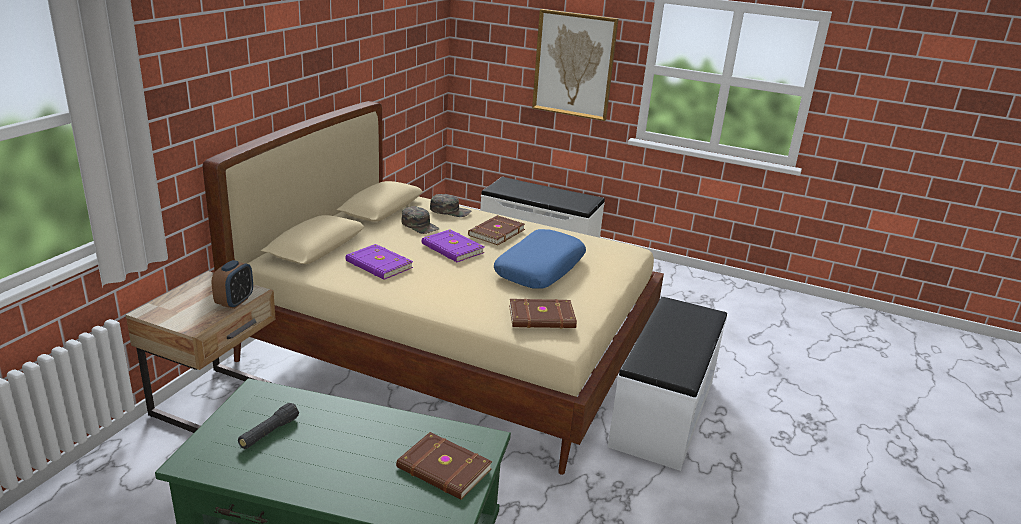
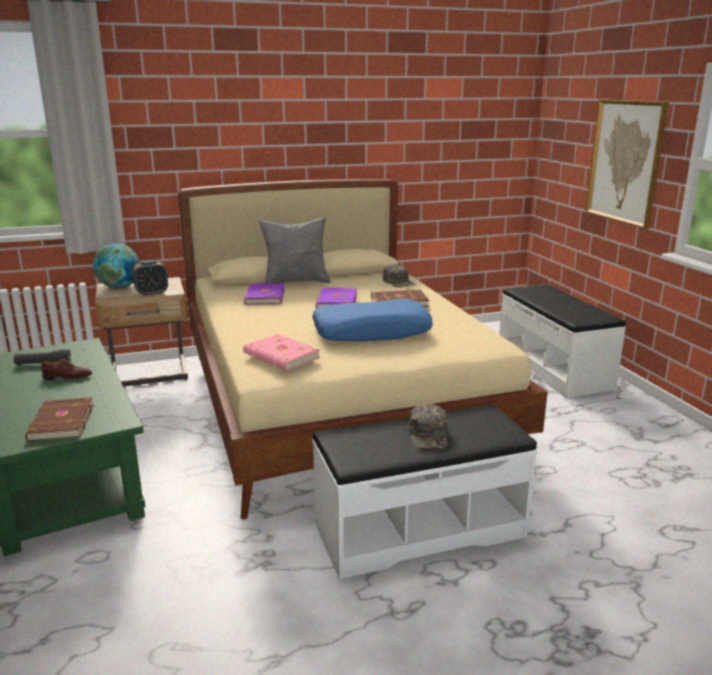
camera: 50 degrees right, 5 degrees down
(171, 308) = (119, 287): none -> globe
(334, 431) = (67, 377): none -> brown shoe
(365, 238) = (296, 282): none -> grey pillow
(420, 225) = (352, 285): green cap -> green cap (429, 434)
(542, 318) = (281, 356): brown book -> pink book

